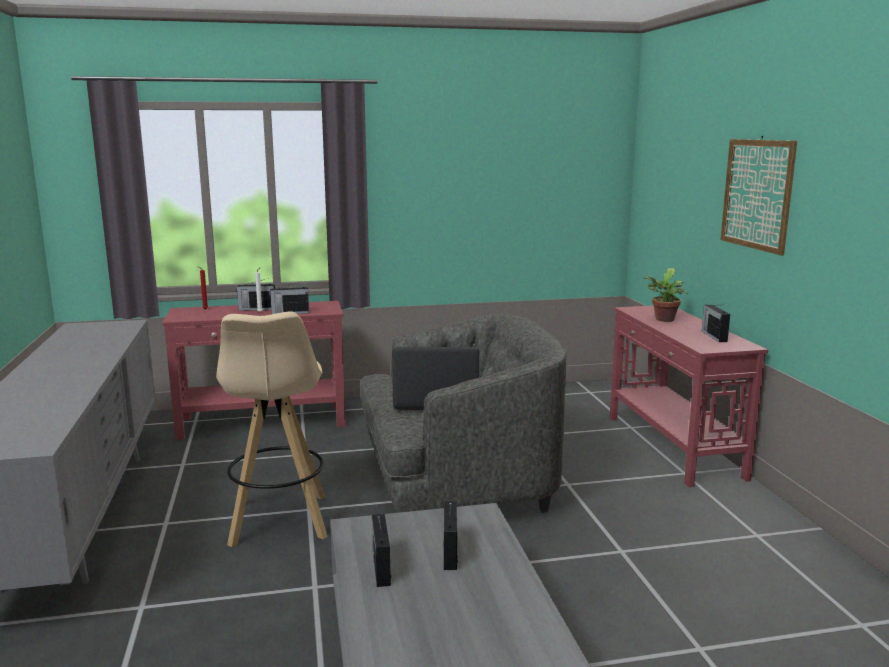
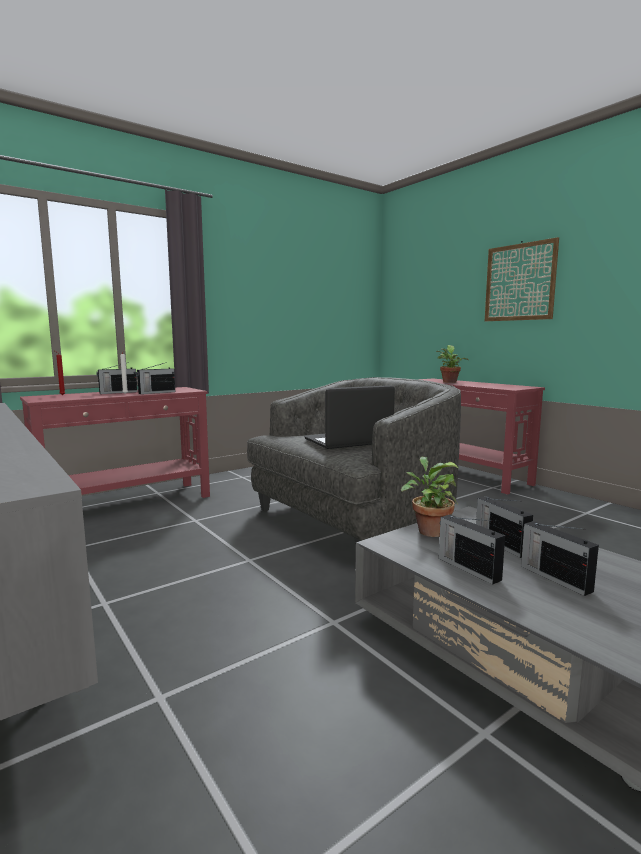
camera: 25 degrees left, 5 degrees down
(278, 522) = (230, 576): beige stool -> none
(409, 522) = (429, 530): none -> potted plant
(714, 336) = (499, 385): radio -> radio (554, 577)

